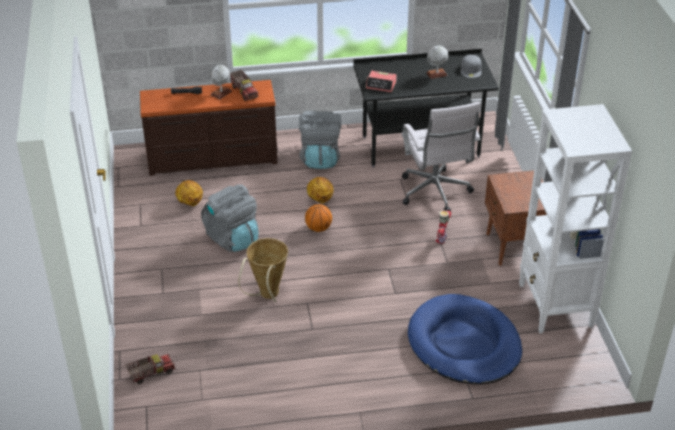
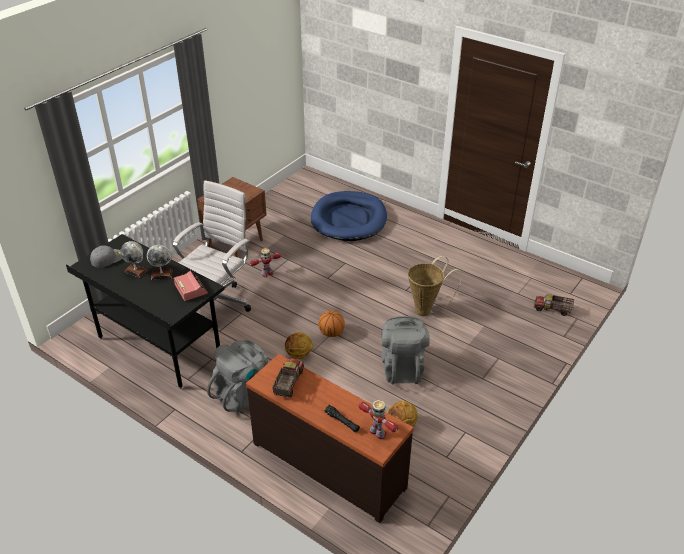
camera: 135 degrees left, 0 degrees up
(158, 99) = (378, 433): none -> toy robot
(221, 93) = (310, 397): globe -> globe (162, 274)
(555, 306) = (273, 206): white bookcase -> none

